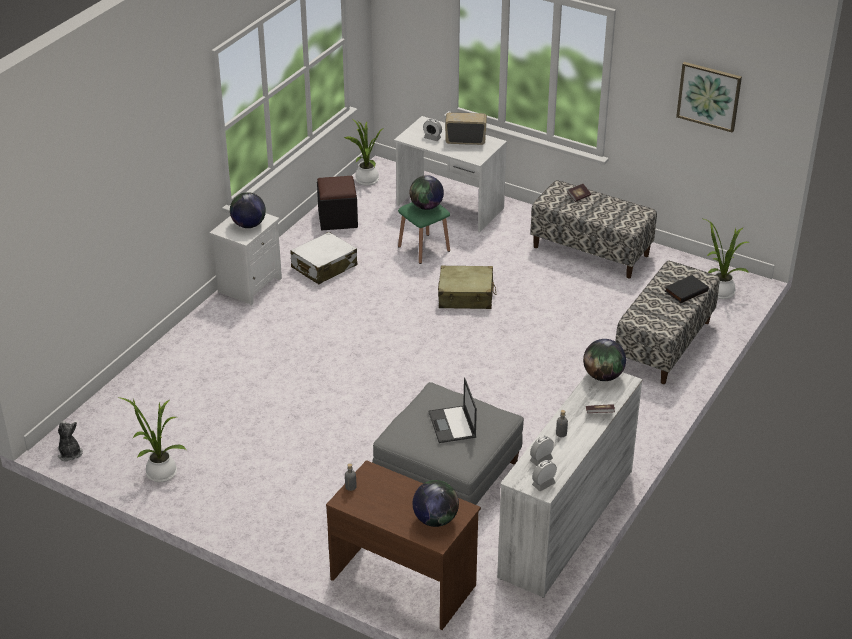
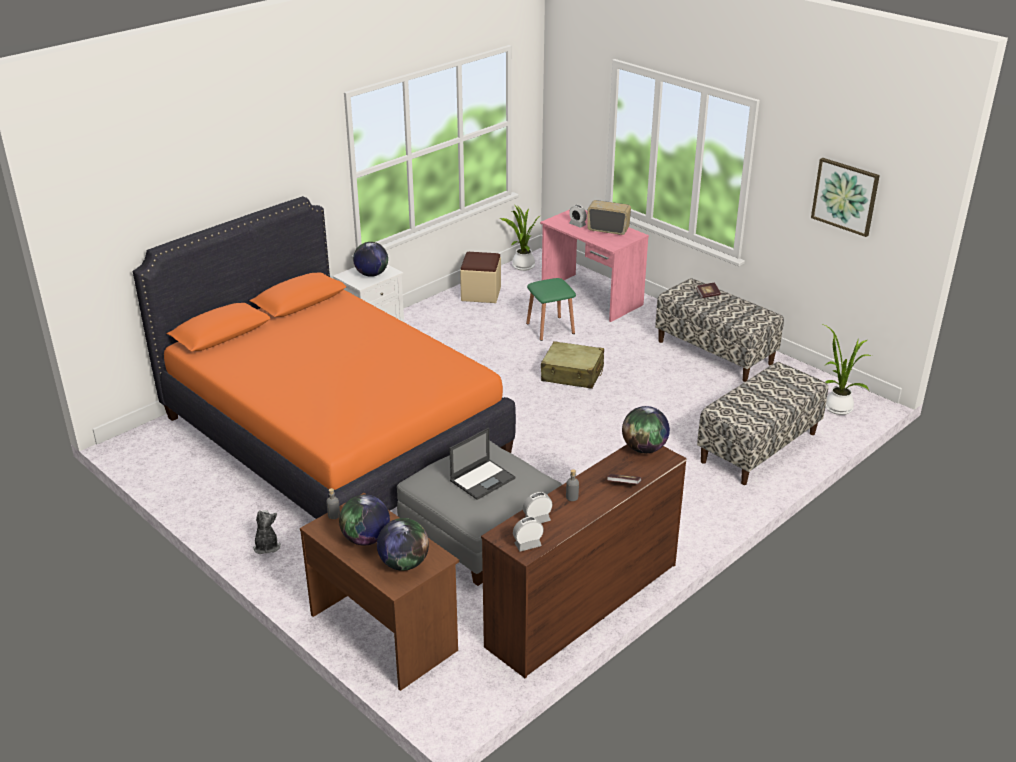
camera: 15 degrees right, 5 degrees down
(69, 453) = (131, 453): plush toy -> plush toy (266, 546)
(159, 472) = (202, 483): potted plant -> none
(263, 399) = (334, 435): none -> orange bed
(324, 267) = (448, 331): white suitcase -> none
(338, 219) = (481, 294): black ottoman -> beige ottoman
(426, 207) = (553, 285): globe -> globe (366, 539)
(449, 207) = (591, 297): white desk -> pink desk
(452, 425) = (483, 479): laptop -> laptop turned 135 degrees counterclockwise
(565, 523) = (582, 604): white dresser -> brown dresser
(685, 290) = (786, 391): black book -> none

